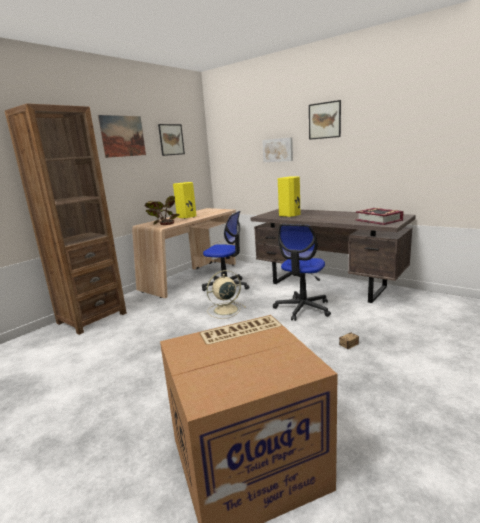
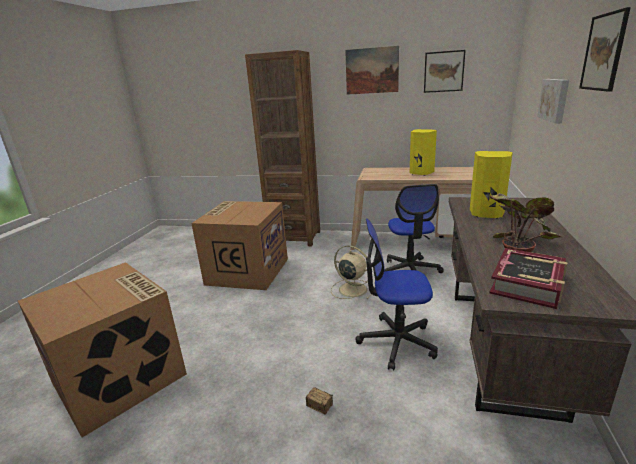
camera: 65 degrees right, 5 degrees up
(120, 353) = (247, 271): none -> cardboard box
(162, 222) = (385, 172): potted plant -> potted plant (518, 239)

